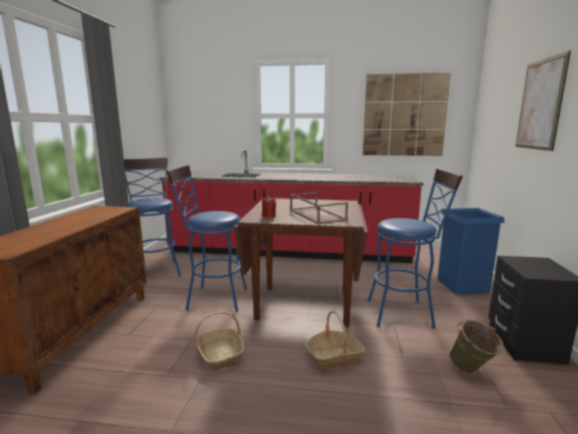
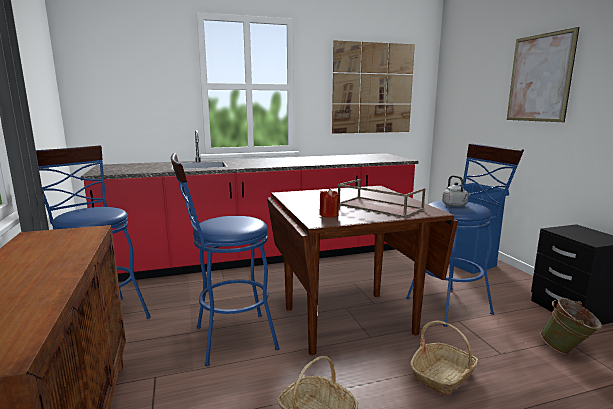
camera: 25 degrees left, 0 degrees up
(402, 222) = (455, 205): none -> grey kettle

